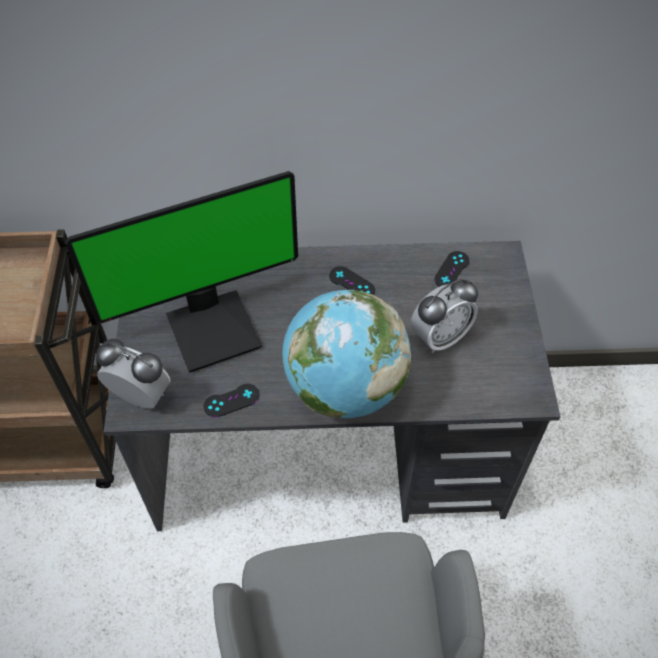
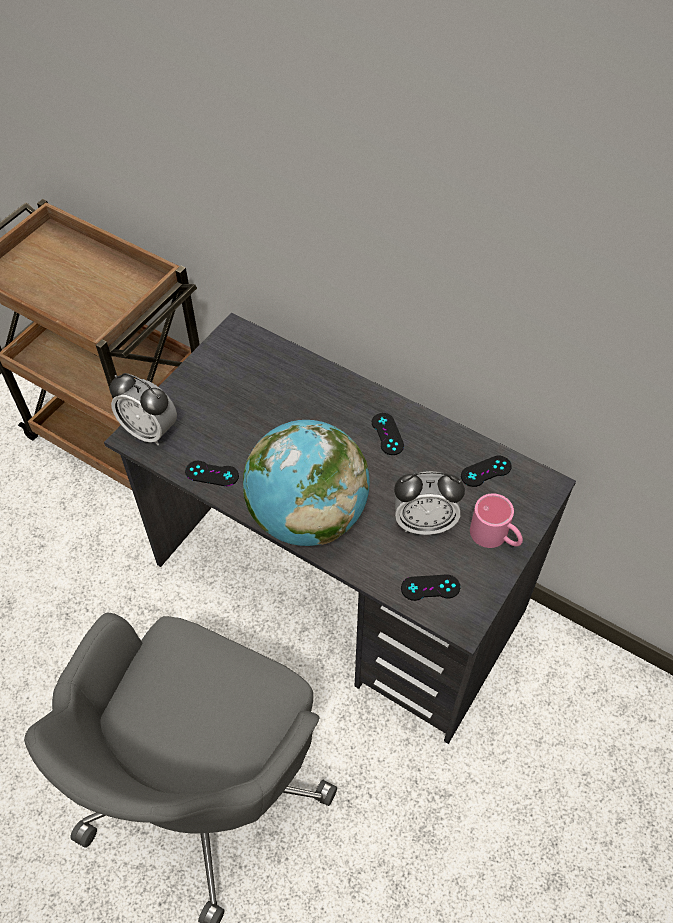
camera: 35 degrees right, 0 degrees up
(141, 396) = (150, 431): alarm clock -> alarm clock turned 150 degrees clockwise
(213, 327) = (246, 408): monitor -> none
(488, 385) = (430, 587): none -> black game controller
(501, 316) = (495, 537): none -> pink mug

